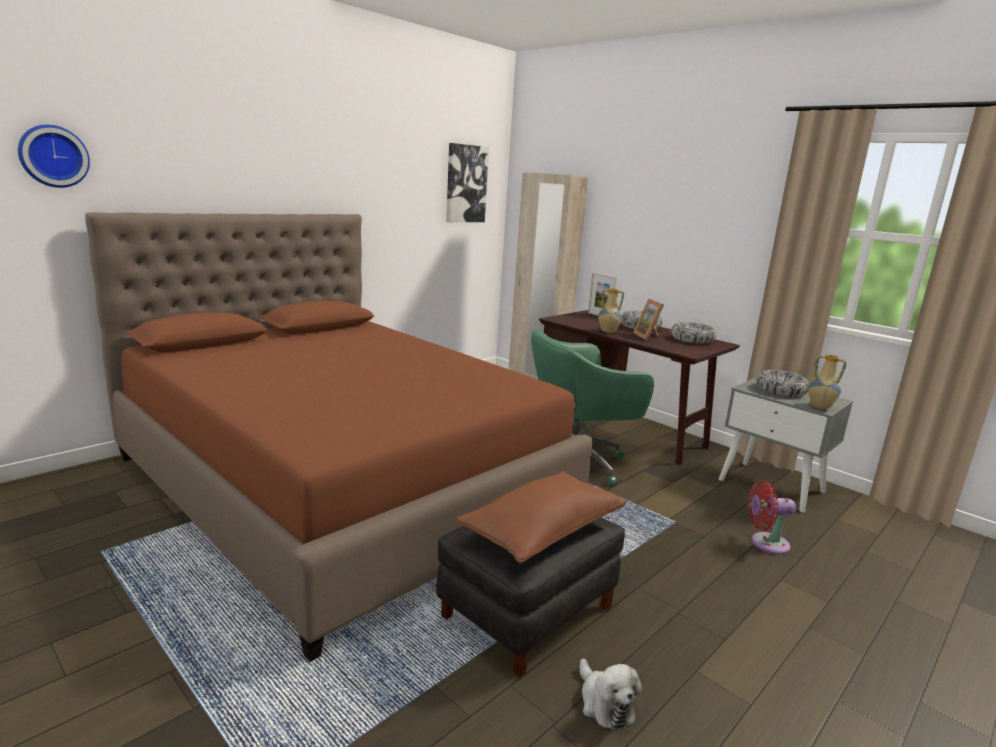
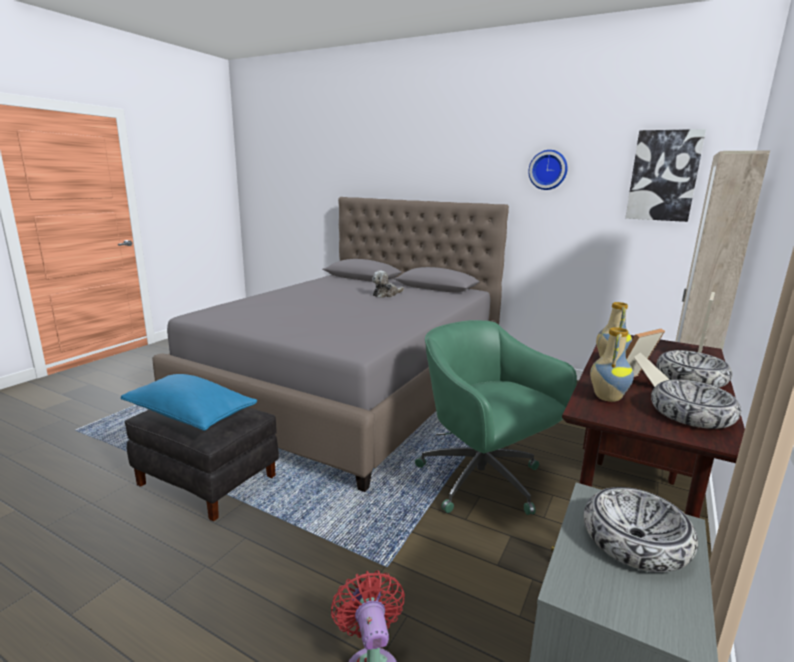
camera: 75 degrees right, 0 degrees up
(53, 156) = (336, 167): wall clock -> wall clock (548, 170)
(341, 485) = (352, 388): brown bed -> grey bed
(542, 532) = (190, 416): brown pillow -> blue pillow
(604, 703) = (101, 524): plush toy -> plush toy (386, 295)
(819, 407) = (581, 587): vase -> vase (606, 397)

